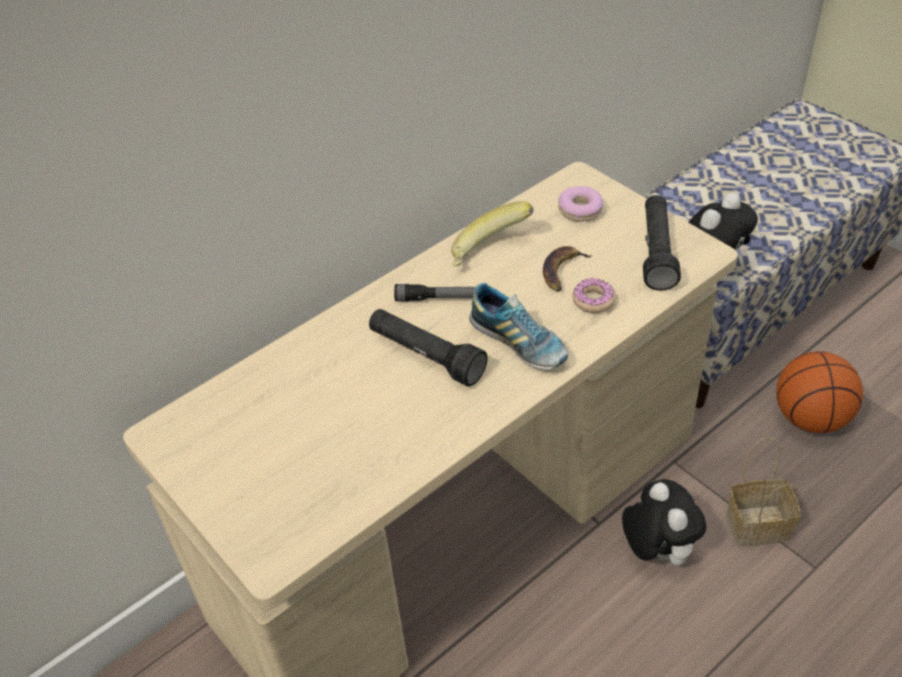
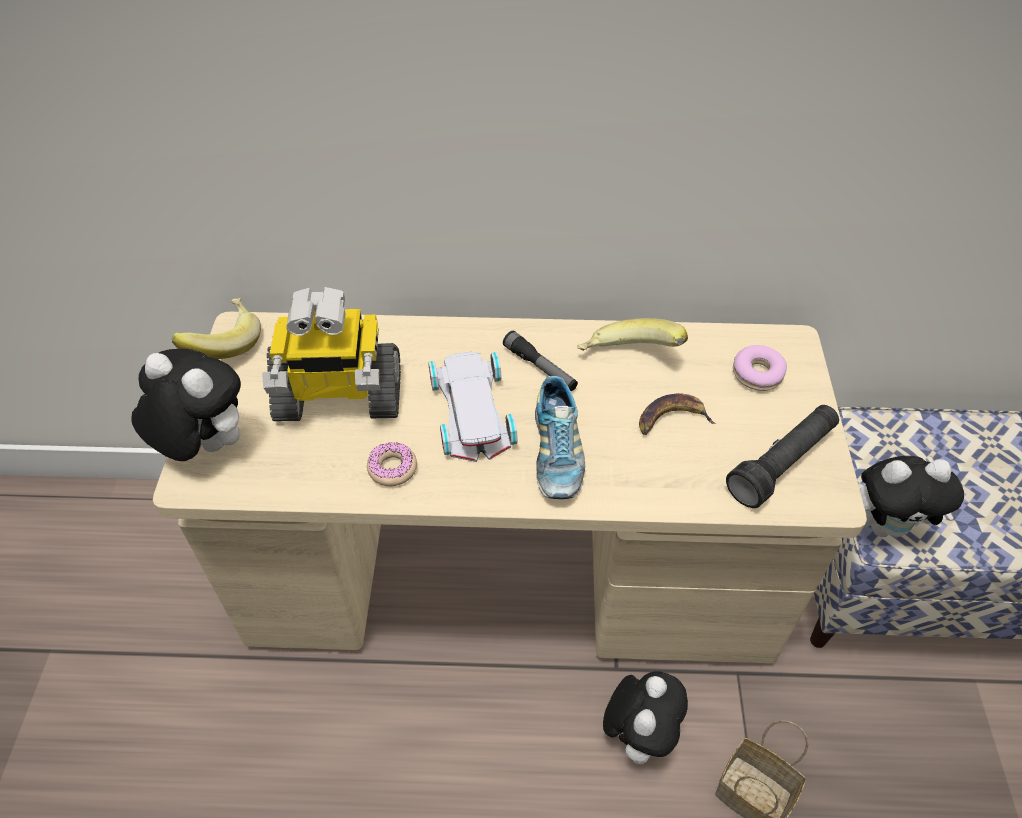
camera: 40 degrees right, 5 degrees up
(160, 452) = (223, 344): none -> banana
(248, 530) = (204, 446): none -> plush toy
(313, 420) = (338, 397): none -> toy robot
(426, 356) = (473, 409): black flashlight -> white toy car
(593, 300) = (666, 465): donut -> donut (392, 468)
(811, 418) = (918, 746): basketball -> none

